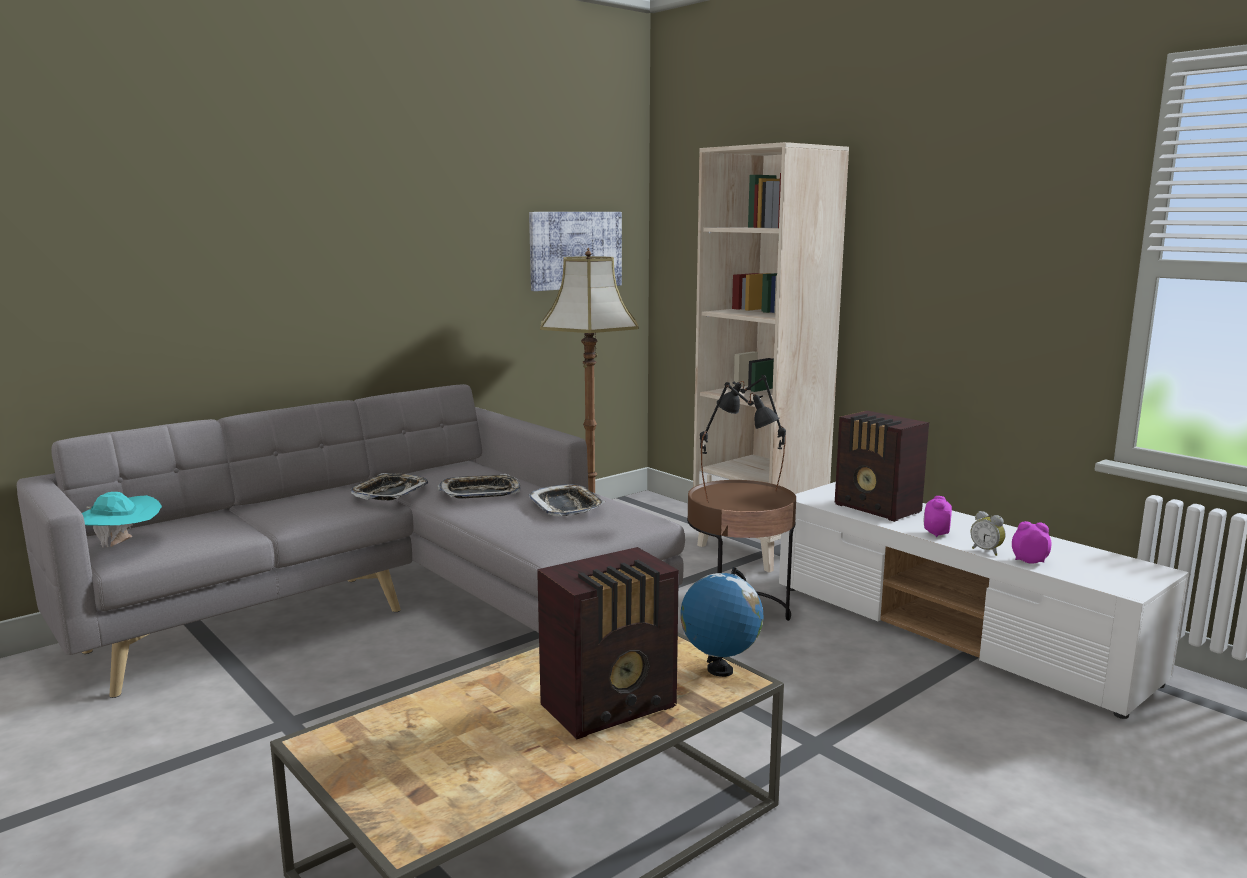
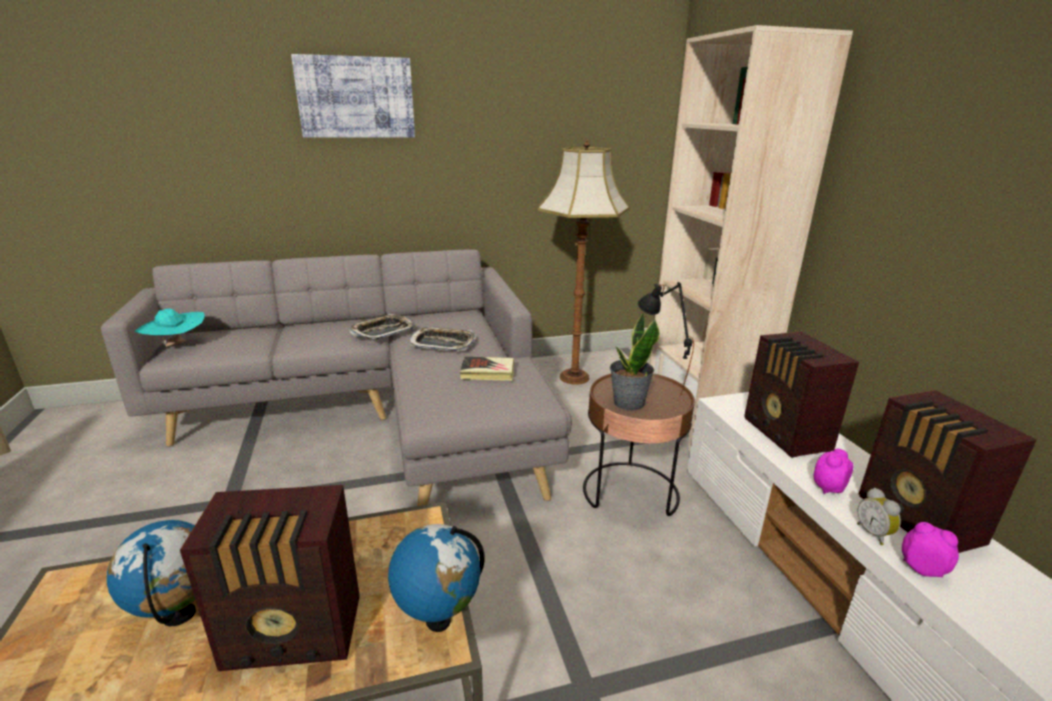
camera: 25 degrees right, 10 degrees up
(484, 726) = (180, 615): none -> globe
(566, 506) = (487, 372): tray -> book
(575, 250) = (596, 141): picture -> picture (356, 97)
(736, 503) = (628, 403): black table lamp -> potted plant
(1010, 539) = (919, 521): none -> radio

